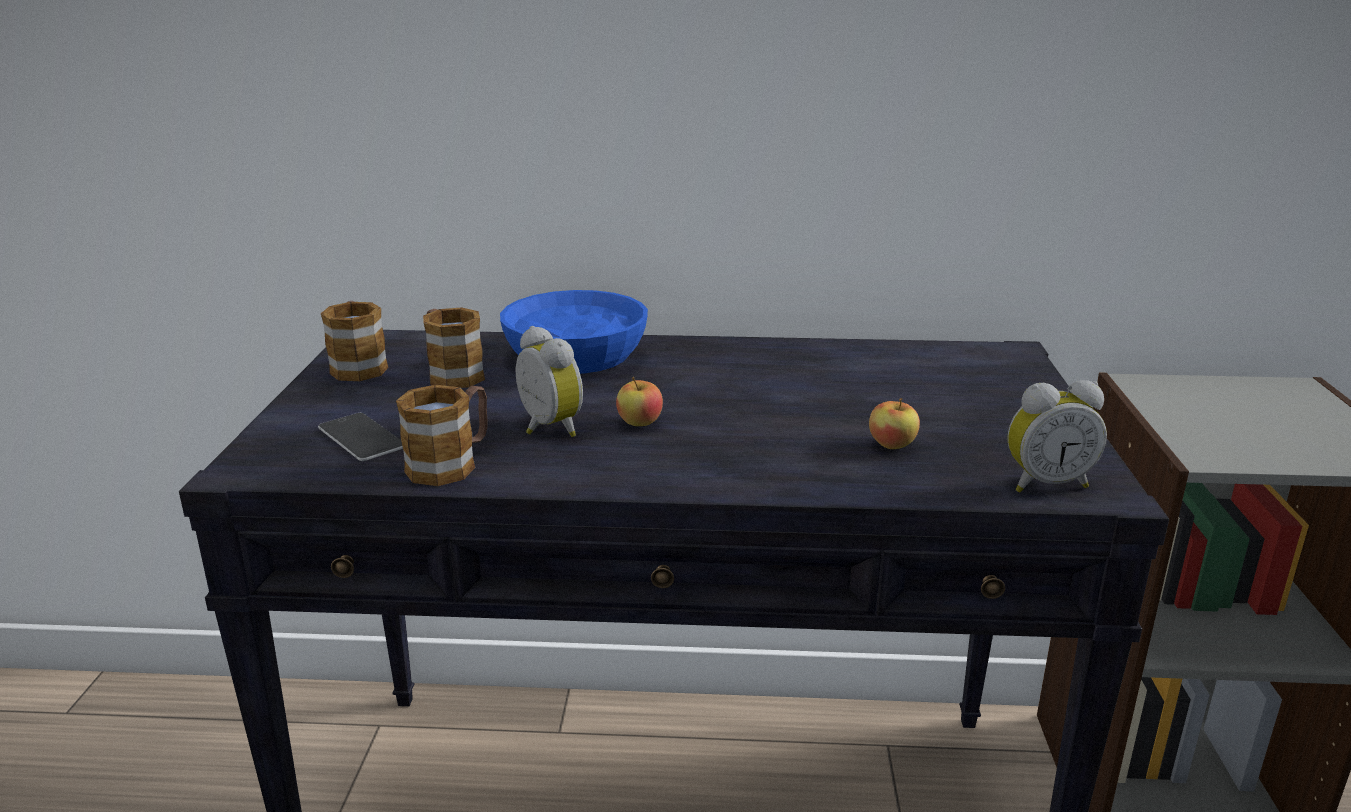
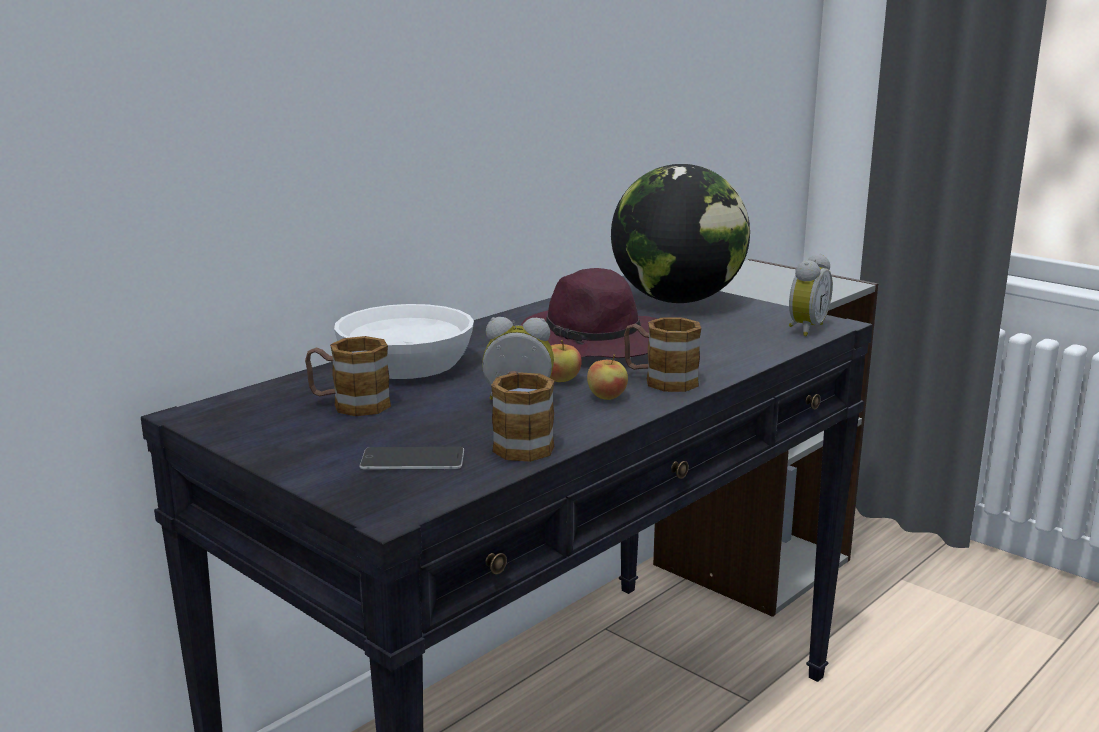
camera: 50 degrees left, 5 degrees down
(358, 366) = (255, 429): mug -> mug (660, 381)
(575, 355) = (404, 364): blue bowl -> white bowl
(767, 402) = (594, 344): none -> purple hat
(892, 445) = (708, 339): apple -> apple (607, 397)
(988, 389) = (677, 300): none -> globe

